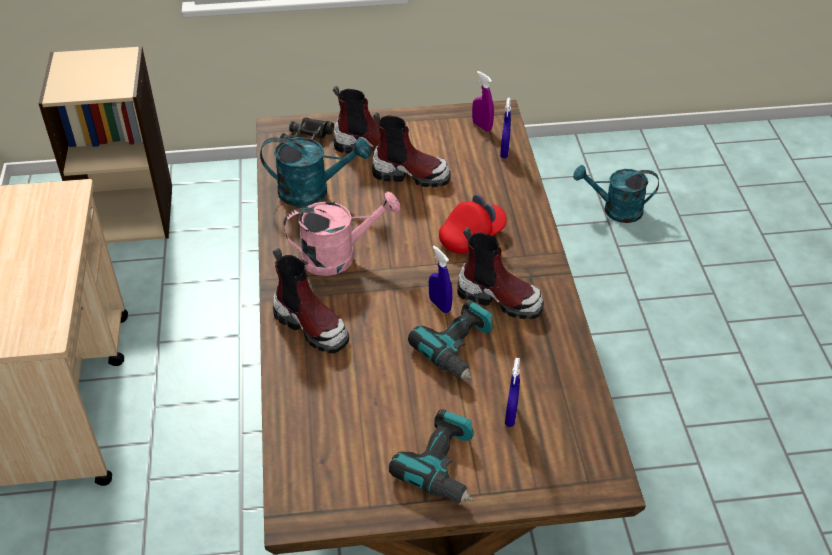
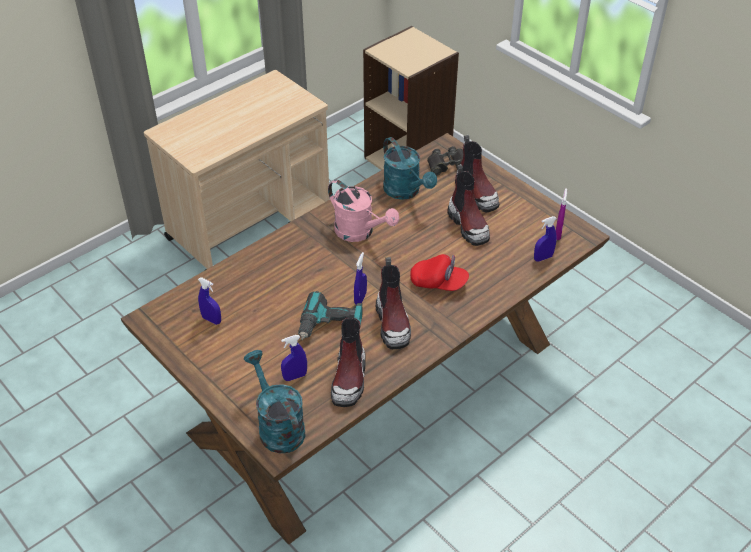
camera: 55 degrees right, 0 degrees up
(311, 325) = (291, 252): boot -> boot (349, 378)
(355, 450) = (211, 320): none -> blue spray bottle
(444, 466) = (230, 364): power drill -> none
(615, 210) = (691, 398): turquoise watering can -> turquoise watering can (277, 426)

